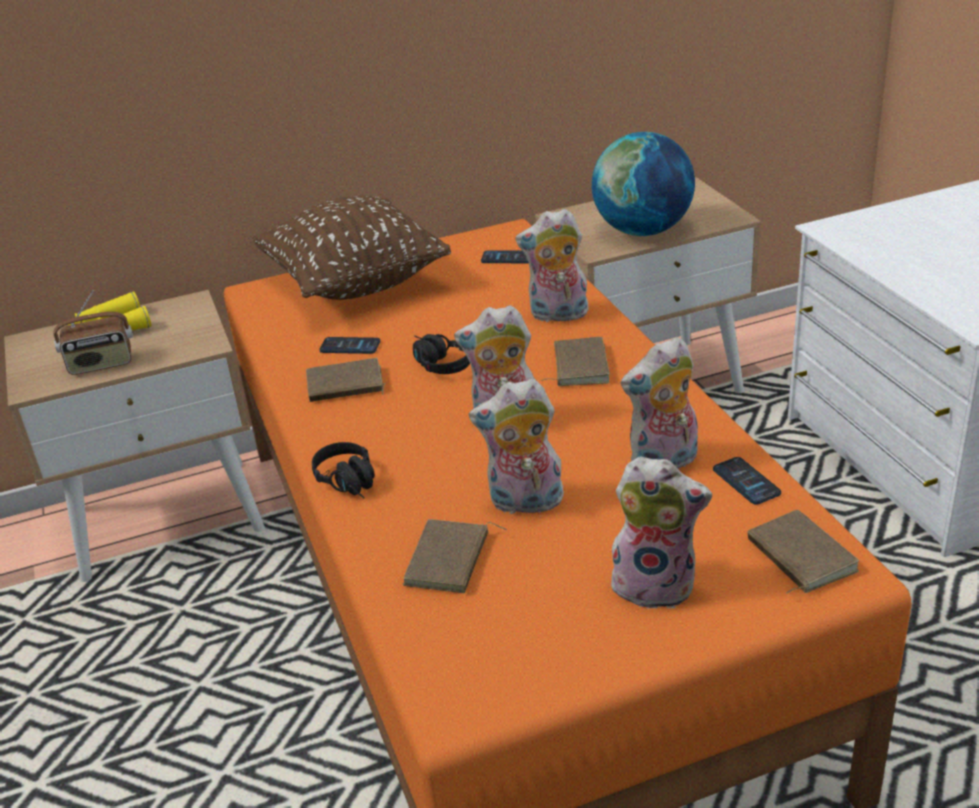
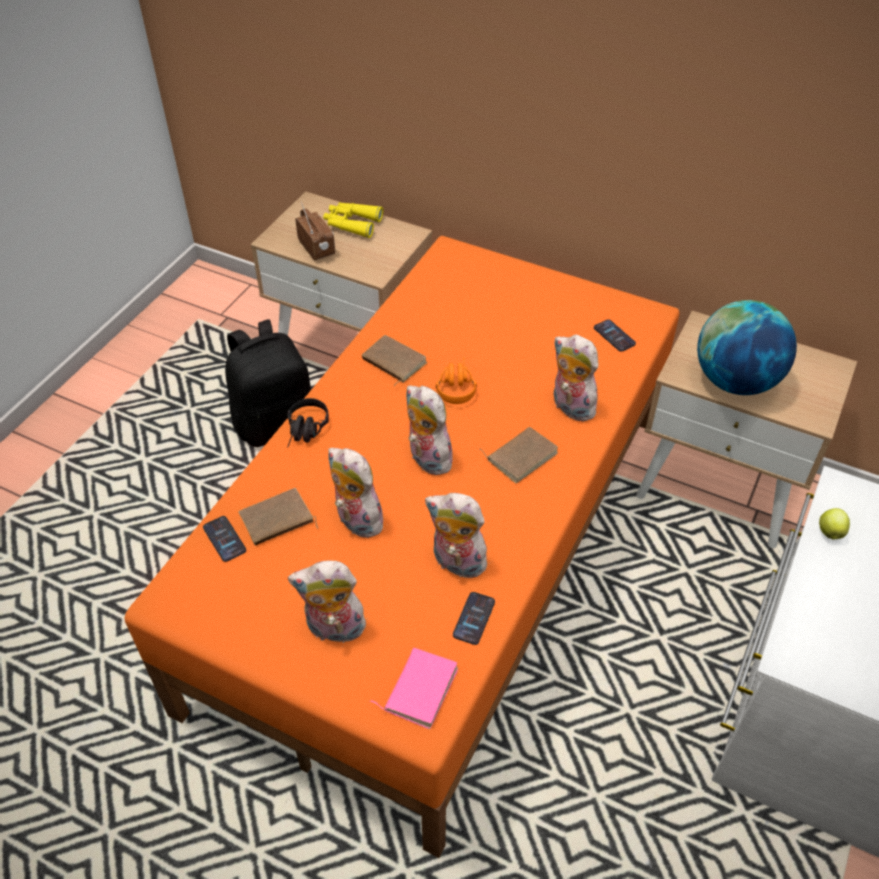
camera: 45 degrees right, 15 degrees up
(101, 364) = (317, 248): radio -> radio turned 150 degrees counterclockwise
(163, 630) = (275, 422): none -> black backpack
(350, 346) = (434, 335): phone -> phone (224, 539)
(355, 283) = (504, 287): brown pillow -> none
(436, 363) = (455, 386): black headphones -> orange headphones
(656, 584) = (334, 630): plush toy -> plush toy turned 120 degrees clockwise
(798, 557) = (419, 688): brown book -> pink book
(867, 252) = (830, 531): none -> apple

